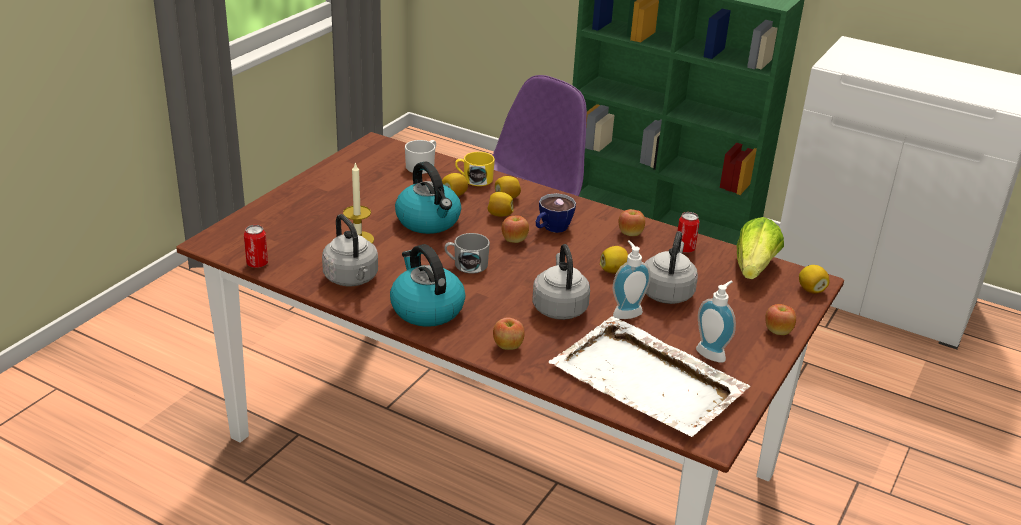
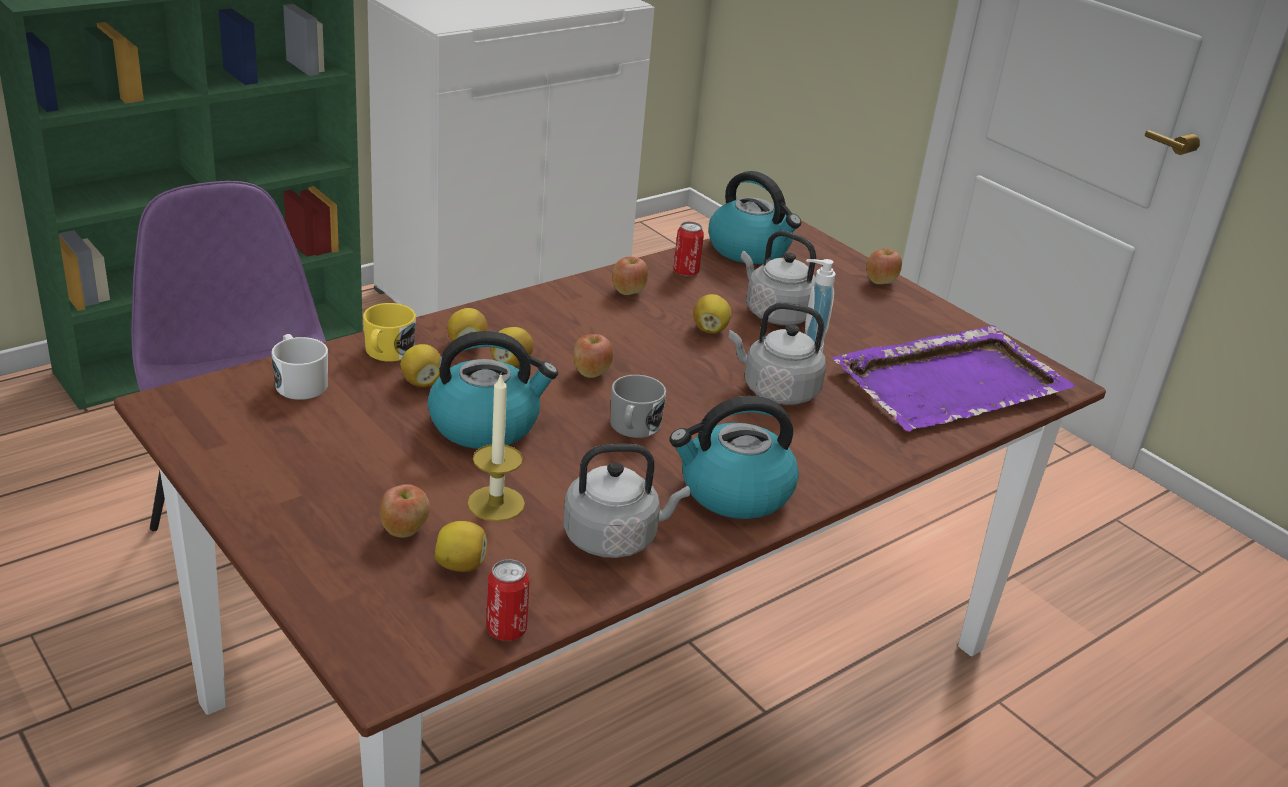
camera: 70 degrees left, 0 degrees up
(508, 346) = (851, 453): apple -> apple (405, 530)
(551, 229) = (578, 337): cup -> none
(648, 381) = (953, 383): white tray -> purple tray
(712, 353) = (908, 329): soap dispenser -> none
(754, 268) = (750, 250): lettuce -> kettle
(811, 290) = (808, 237): lemon -> lemon (460, 565)

